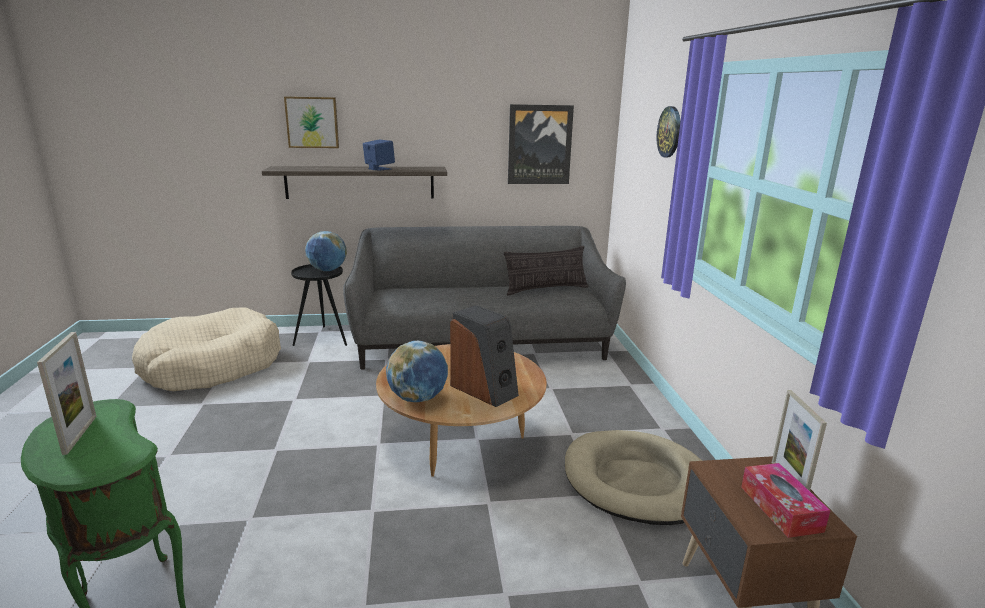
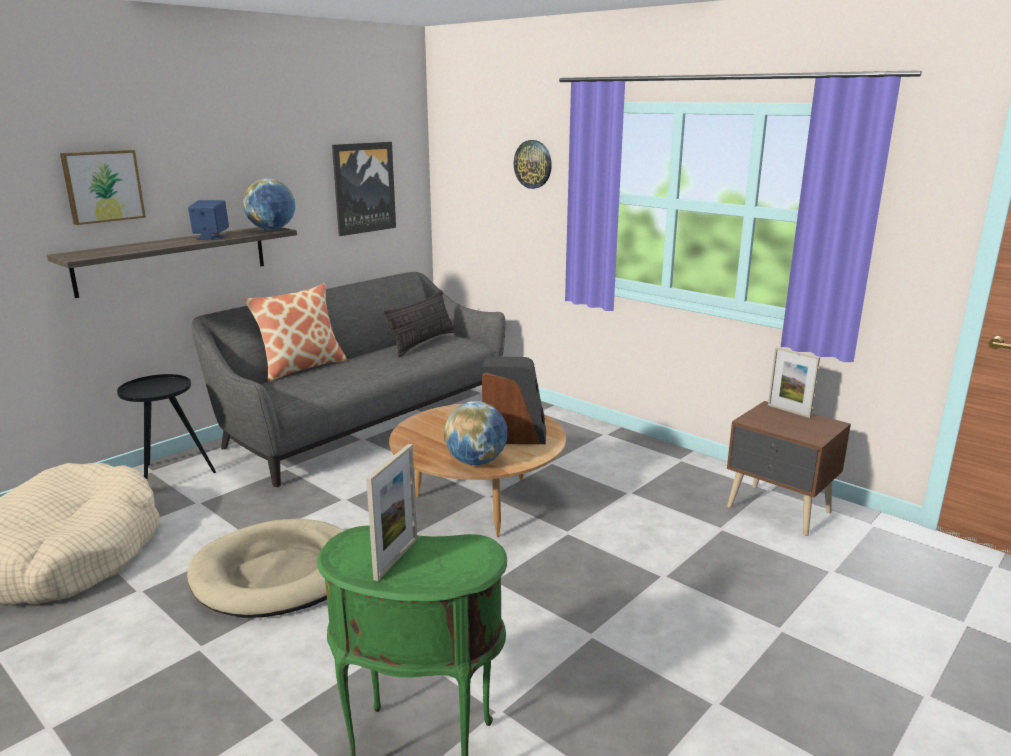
camera: 40 degrees left, 0 degrees up
(80, 434) = (396, 558): picture frame -> picture frame turned 75 degrees clockwise
(327, 270) = (163, 383): globe -> globe (272, 229)
(433, 284) = (301, 367): none -> pillow
(638, 482) = (639, 474): beige dog bed -> beige dog bed (279, 574)
(780, 508) = (806, 425): tissue box -> none

